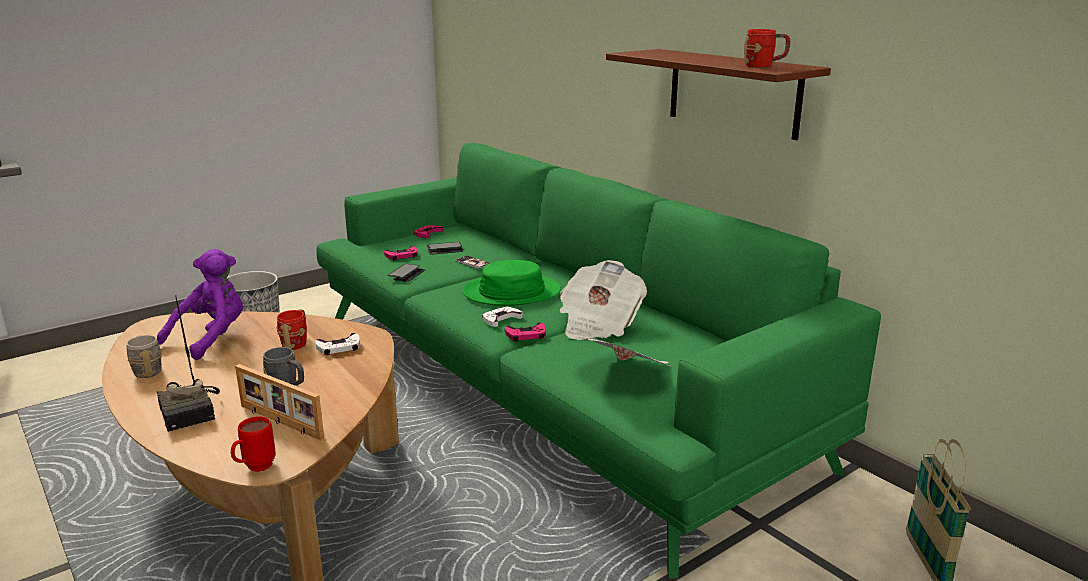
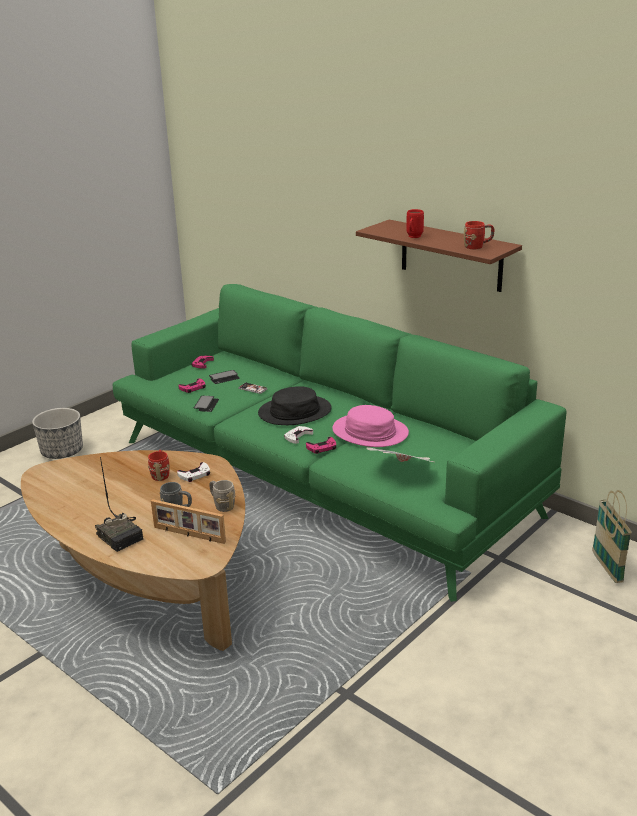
camera: 10 degrees left, 5 degrees up
(147, 370) = (64, 509): grey mug -> grey mug (222, 505)
(212, 338) = (94, 478): purple plush toy -> none
(254, 468) = (193, 568): red mug -> red mug (413, 237)
(511, 292) = (294, 412): green hat -> black hat
(598, 323) = (370, 432): newspaper -> pink hat

